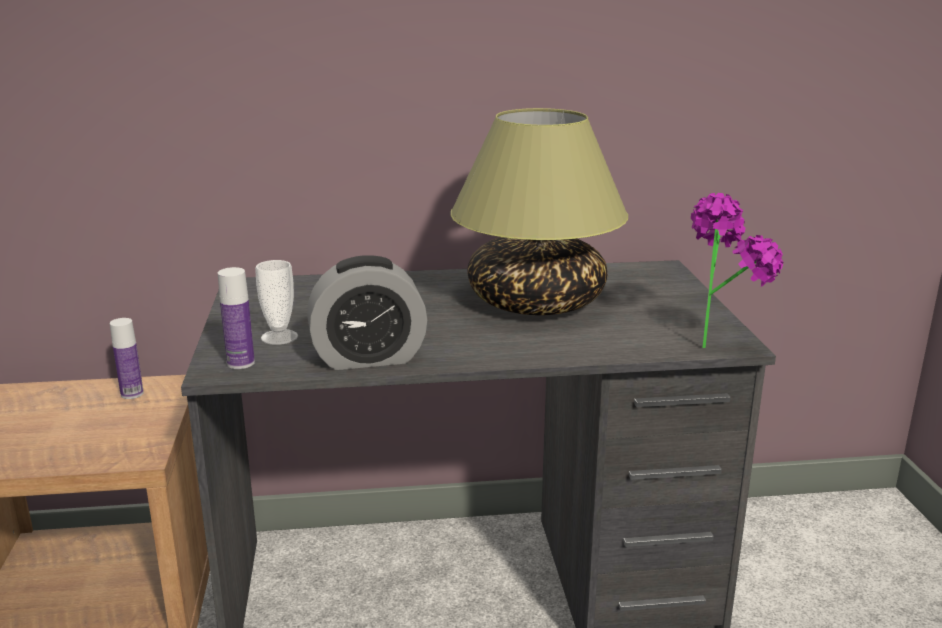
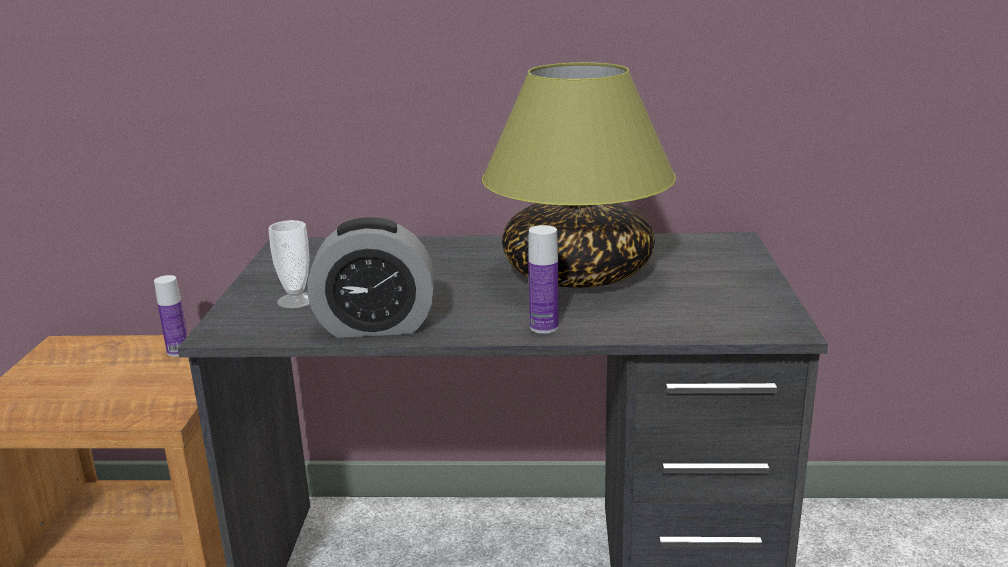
camera: 10 degrees right, 0 degrees up
(241, 363) = (246, 326): bottle -> bottle (544, 327)
(718, 343) = (764, 326): potted plant -> none

